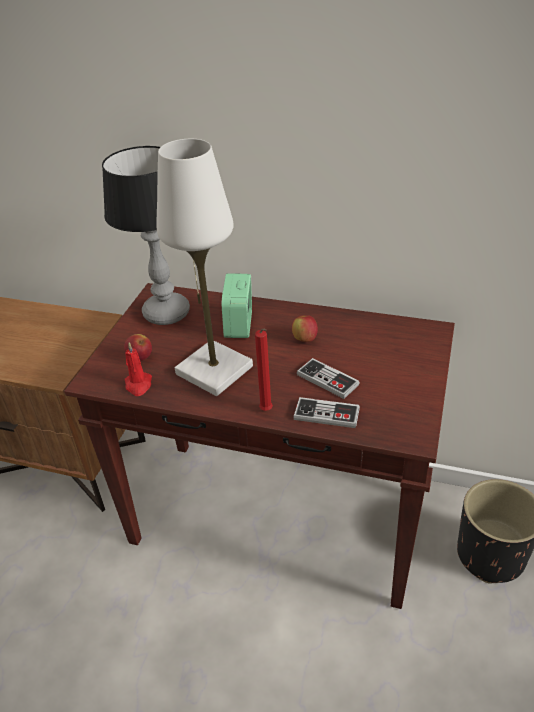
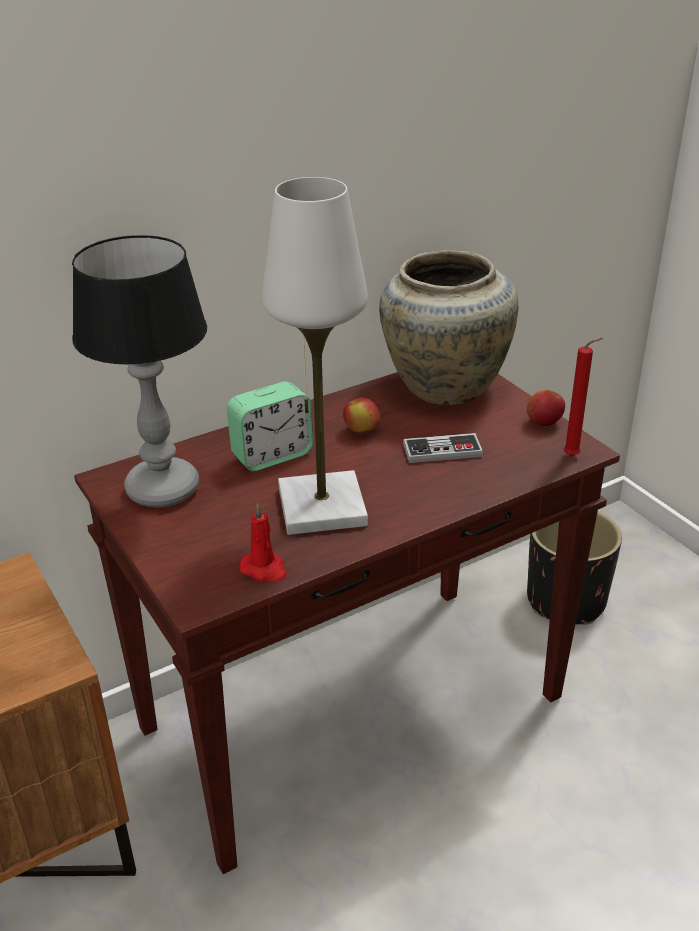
camera: 50 degrees left, 5 degrees down
(140, 358) = (216, 546): apple -> apple (544, 423)
(239, 325) = (272, 455): alarm clock -> alarm clock turned 75 degrees counterclockwise
(267, 411) = (437, 507): red candle -> red candle (574, 456)
(326, 414) = (490, 476): game controller -> none
(399, 338) = (443, 385): none -> beige vase

